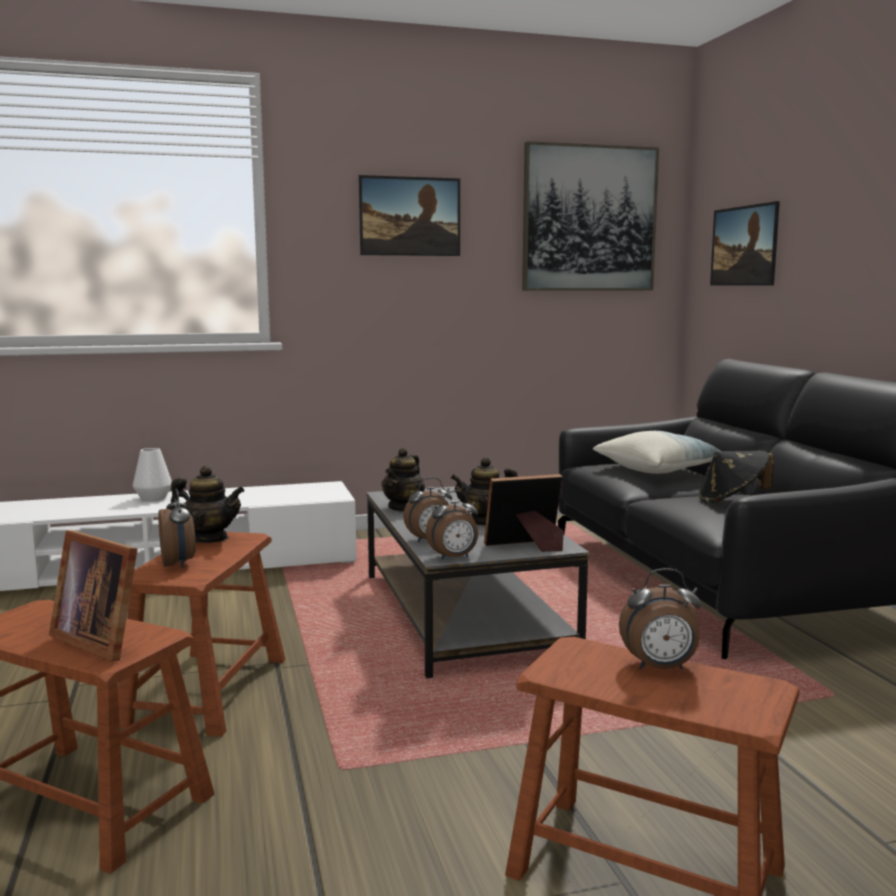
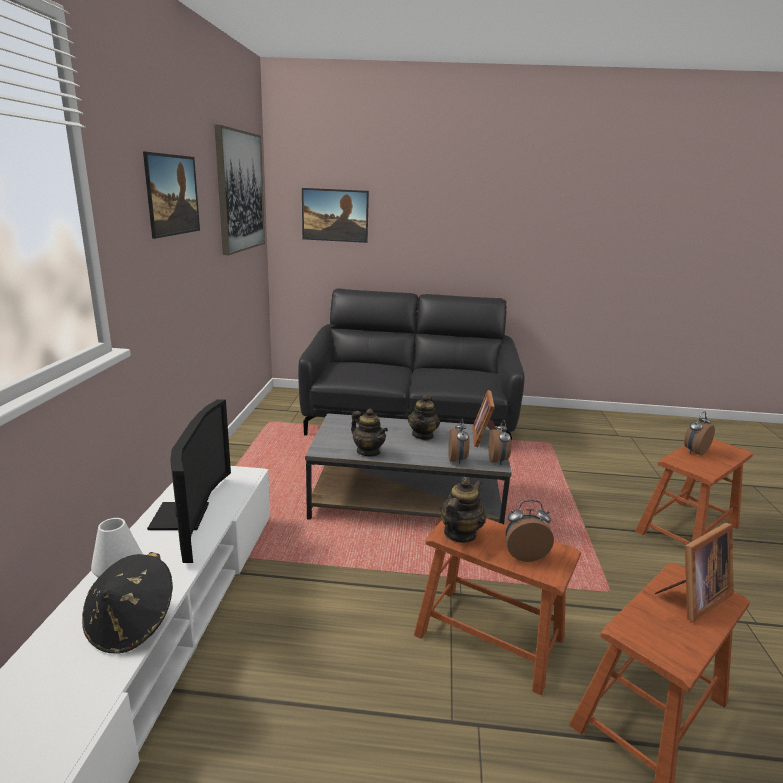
camera: 70 degrees left, 10 degrees up
(245, 496) = (188, 517): none -> television
(658, 469) = (366, 368): pillow -> none
(660, 668) = (694, 452): alarm clock -> alarm clock turned 150 degrees counterclockwise
(732, 501) = (451, 374): black hat -> black hat (132, 624)

